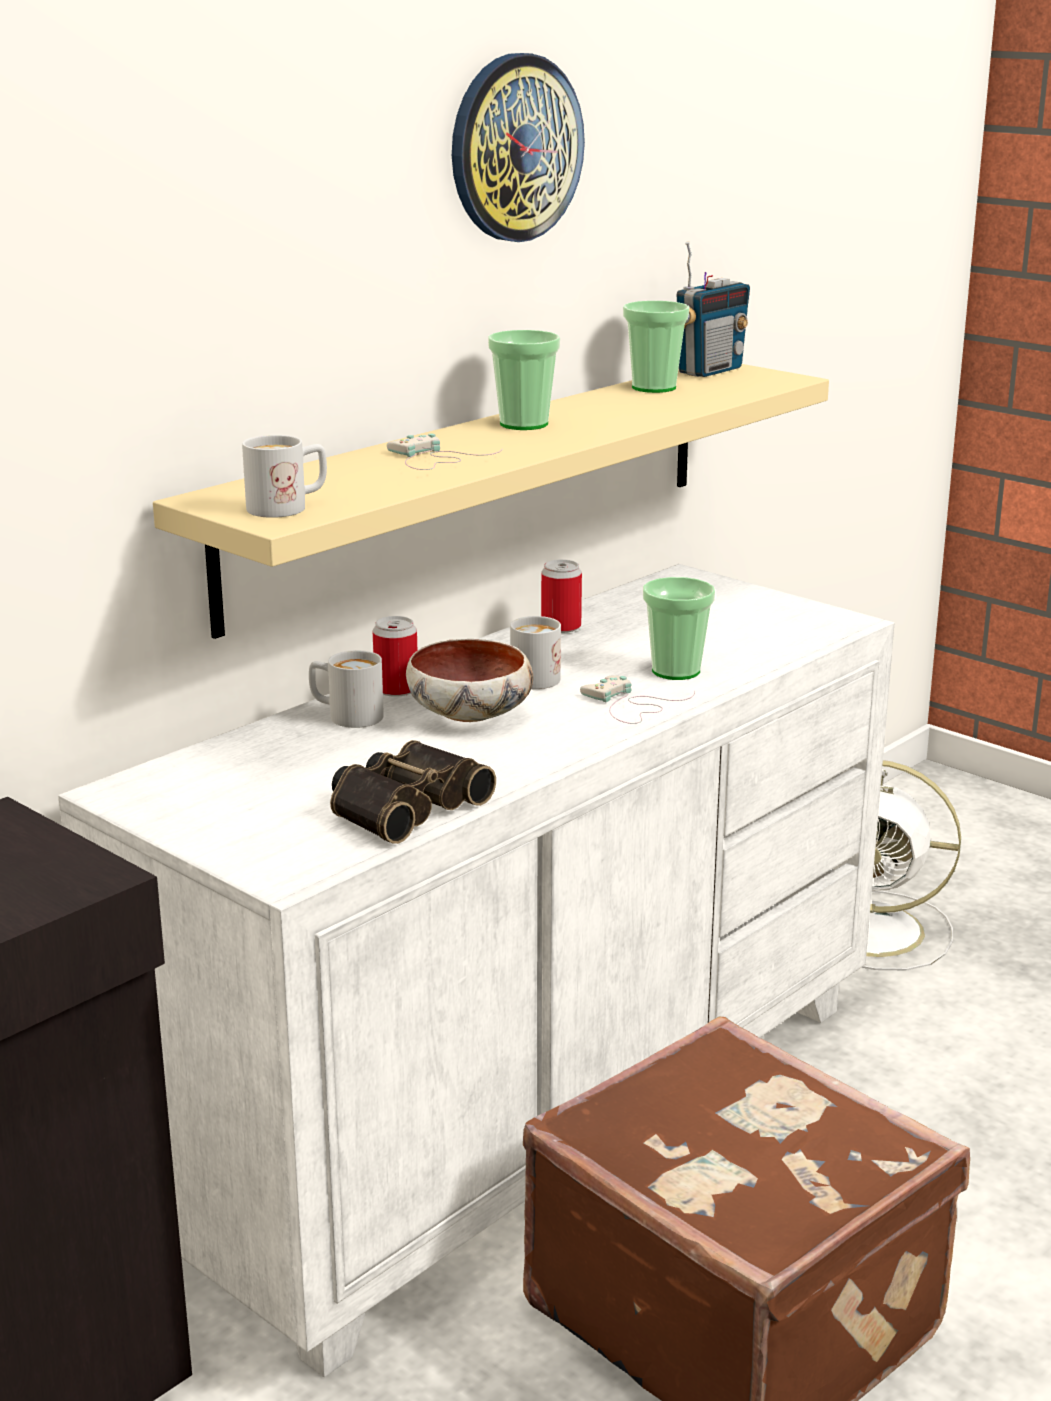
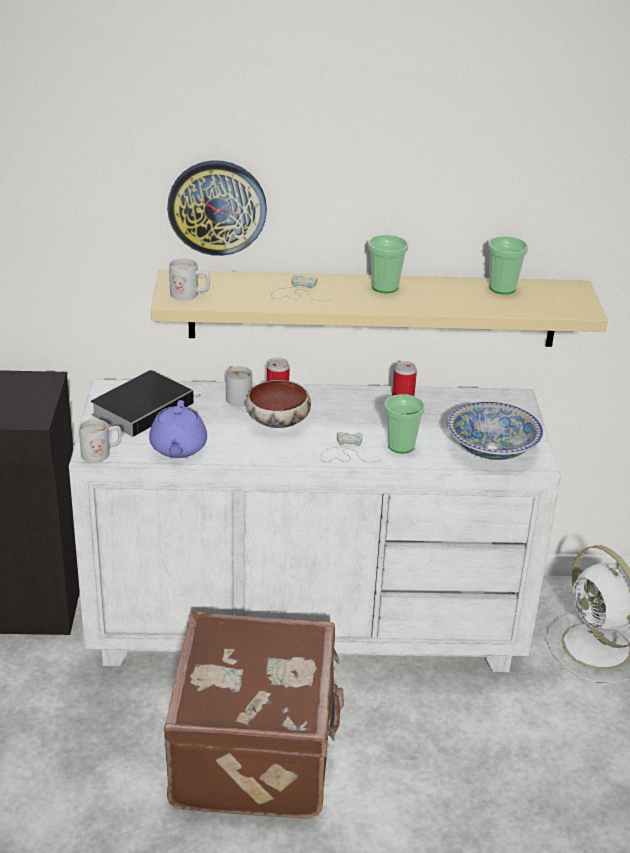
camera: 45 degrees right, 10 degrees up
(234, 787) = (144, 407): none -> book
(403, 806) = (178, 448): binoculars -> purple teapot
(515, 148) = (418, 140): wall clock -> wall clock (217, 207)
(539, 675) = (342, 417): white mug -> white mug (102, 453)
(709, 371) = (560, 288): radio -> none
(773, 629) = (492, 448): none -> bowl

